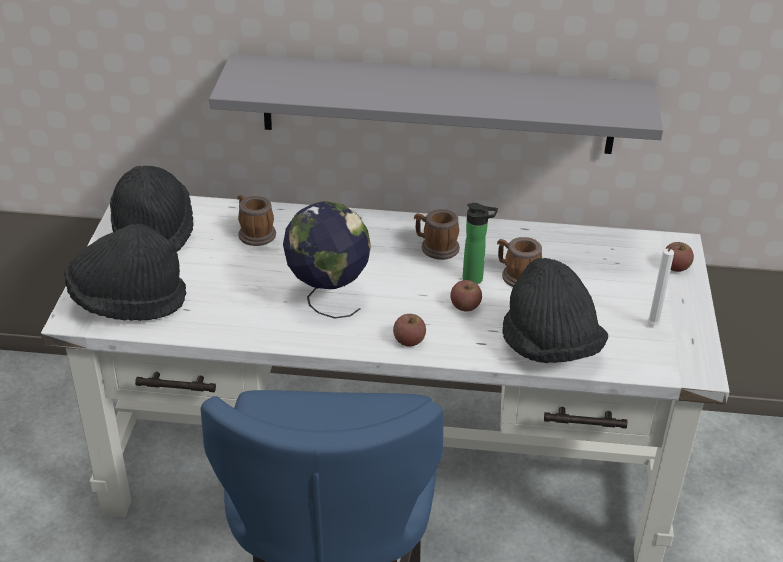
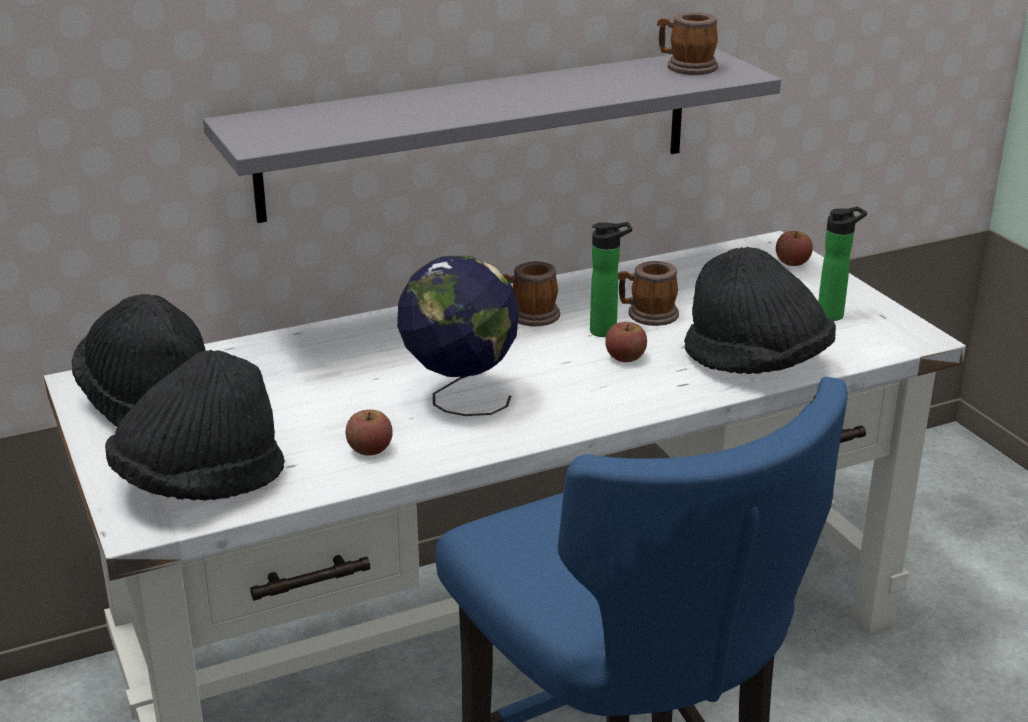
camera: 30 degrees left, 10 degrees down
(254, 233) = (291, 365): mug -> mug (686, 67)
(409, 340) = (602, 407): apple -> apple (370, 449)
(655, 325) = (834, 314): white candle -> bottle

